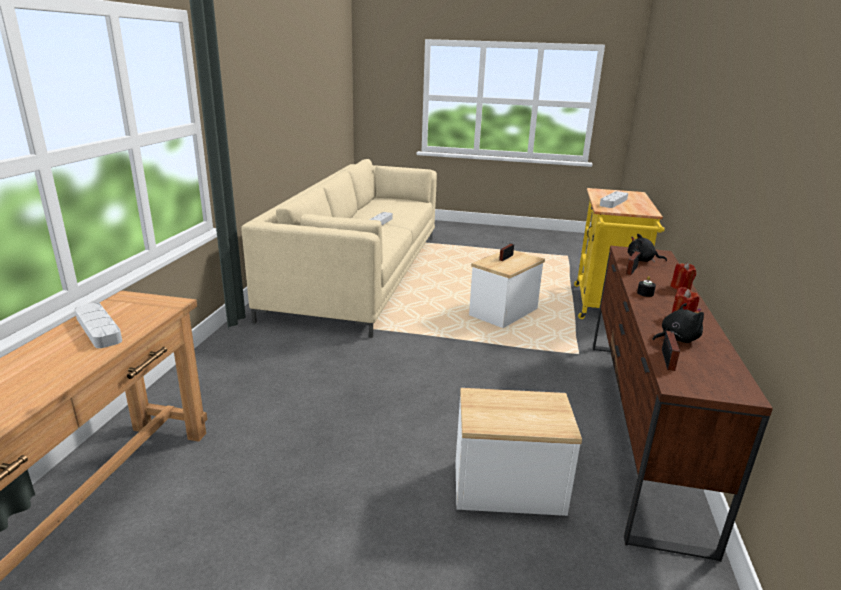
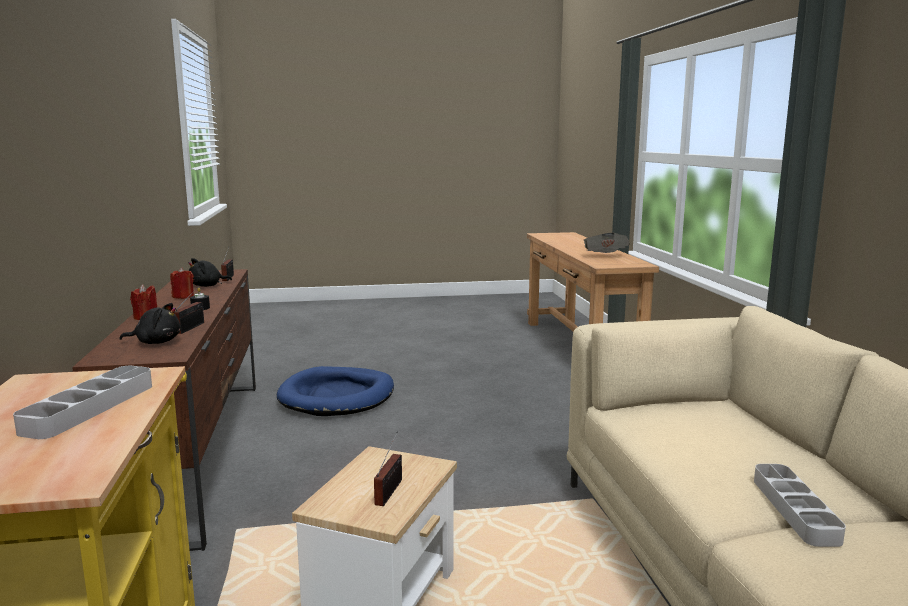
camera: 160 degrees right, 10 degrees down
(98, 329) = (605, 256): grey tray -> newspaper
(508, 487) = (337, 396): side table -> blue dog bed

